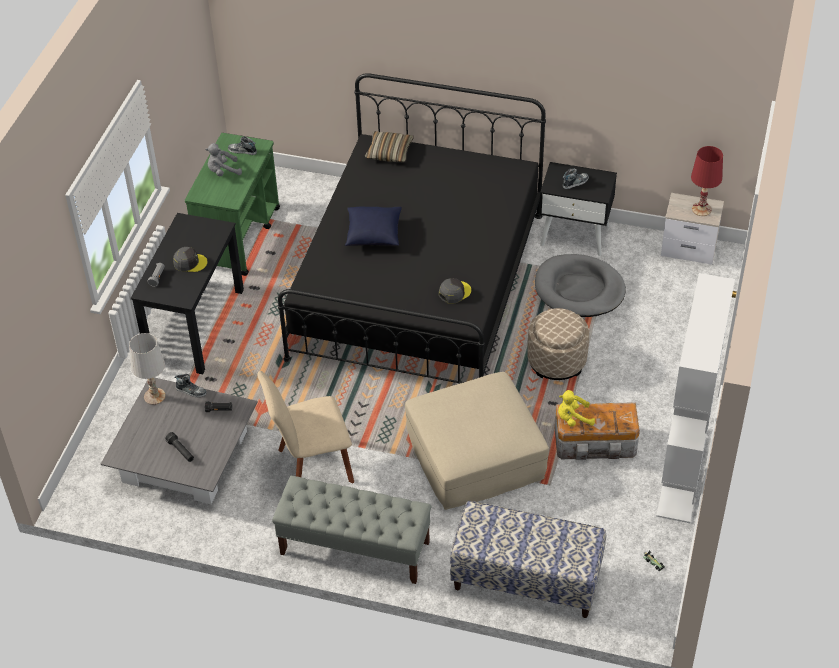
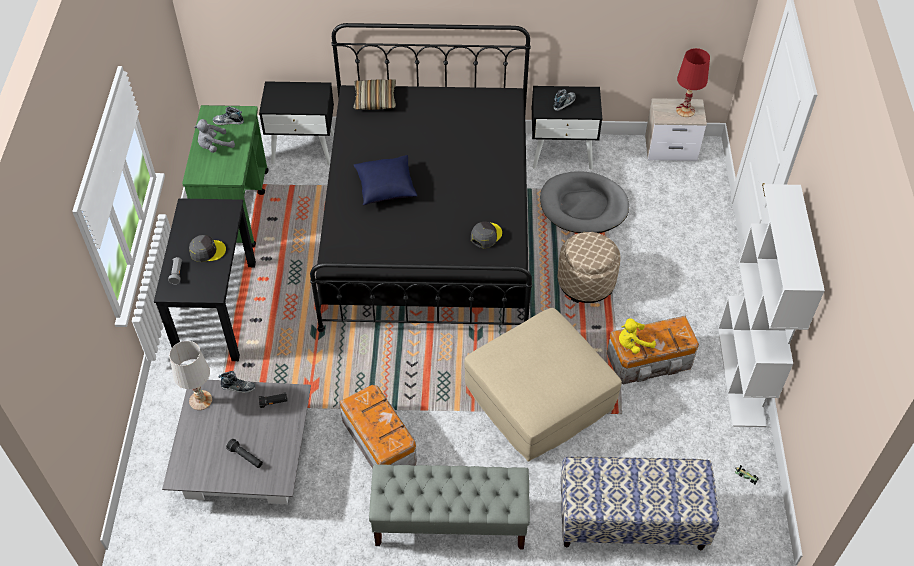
camera: 15 degrees left, 5 degrees up
(311, 467) = (379, 442): beige chair -> storage box
(320, 192) = (303, 148): none -> black nightstand

